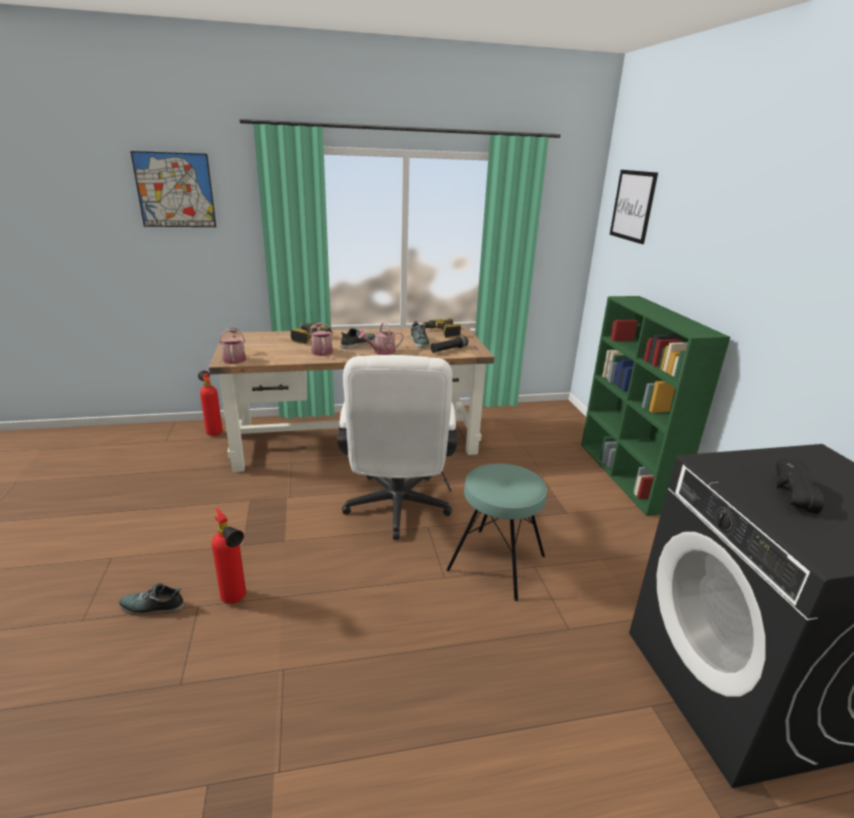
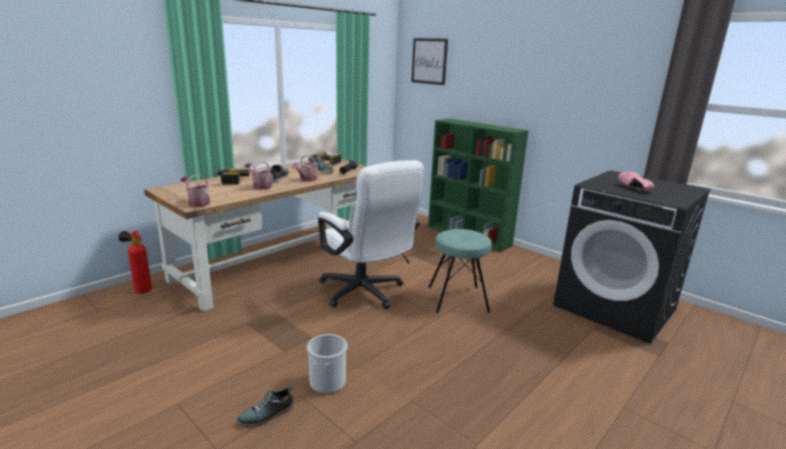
camera: 35 degrees left, 5 degrees down
(175, 190) = (78, 53): picture -> none
(236, 601) = (327, 382): fire extinguisher -> bucket
(786, 494) = (631, 188): black shoe -> pink shoe

